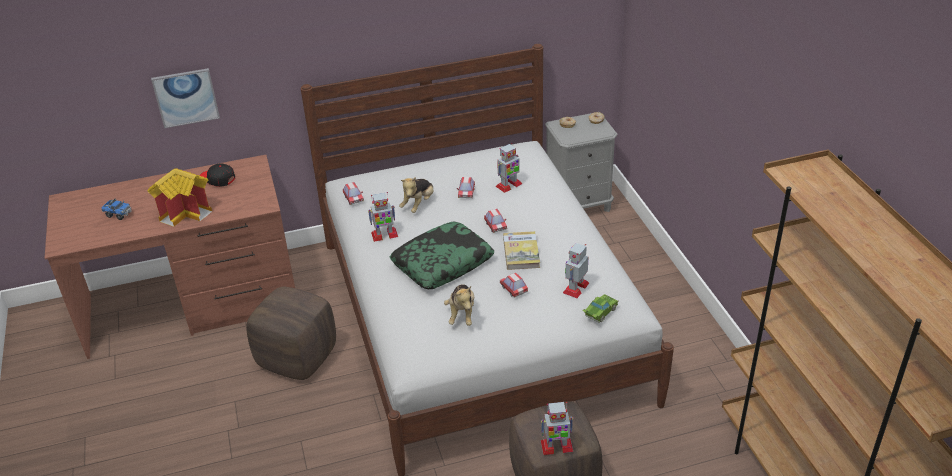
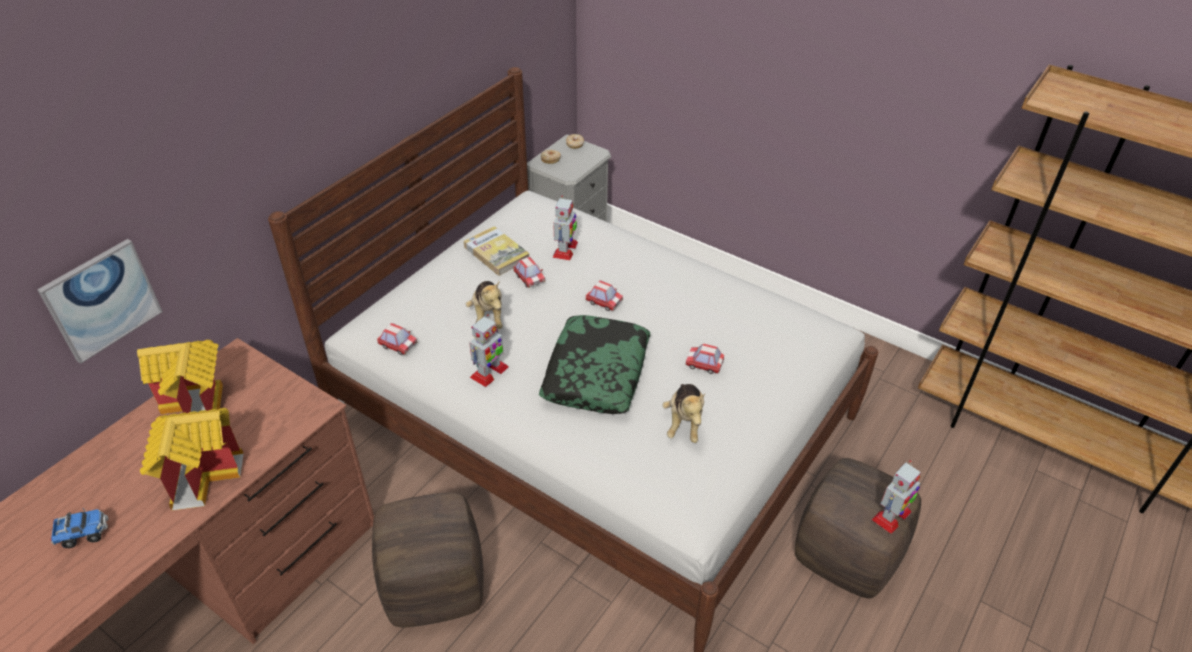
camera: 40 degrees left, 5 degrees up
(217, 179) = (200, 404): black cap -> toy house
(461, 314) = (684, 422): plush toy -> plush toy turned 45 degrees clockwise
(521, 252) = (664, 319): book -> book (496, 253)
(576, 287) = (759, 331): toy robot -> none
(599, 313) = (811, 347): green toy car -> none

